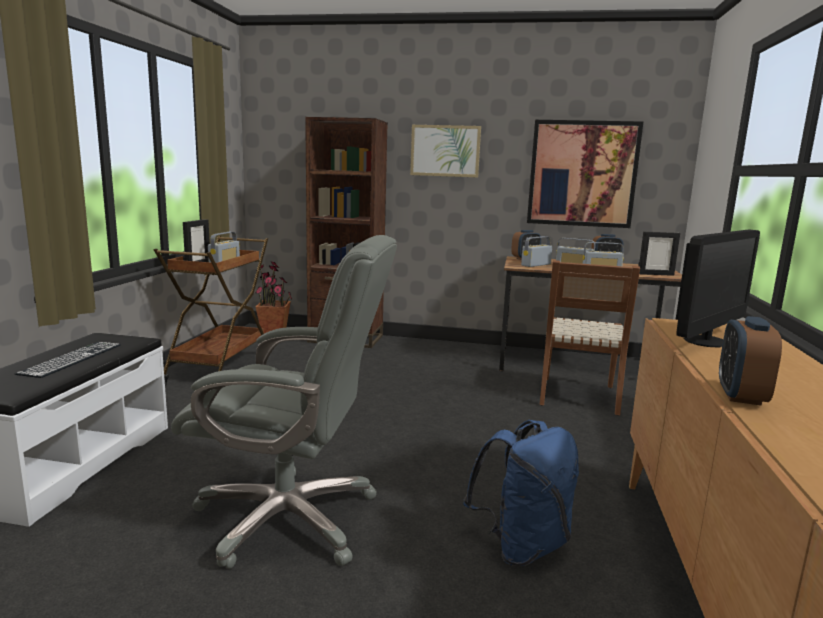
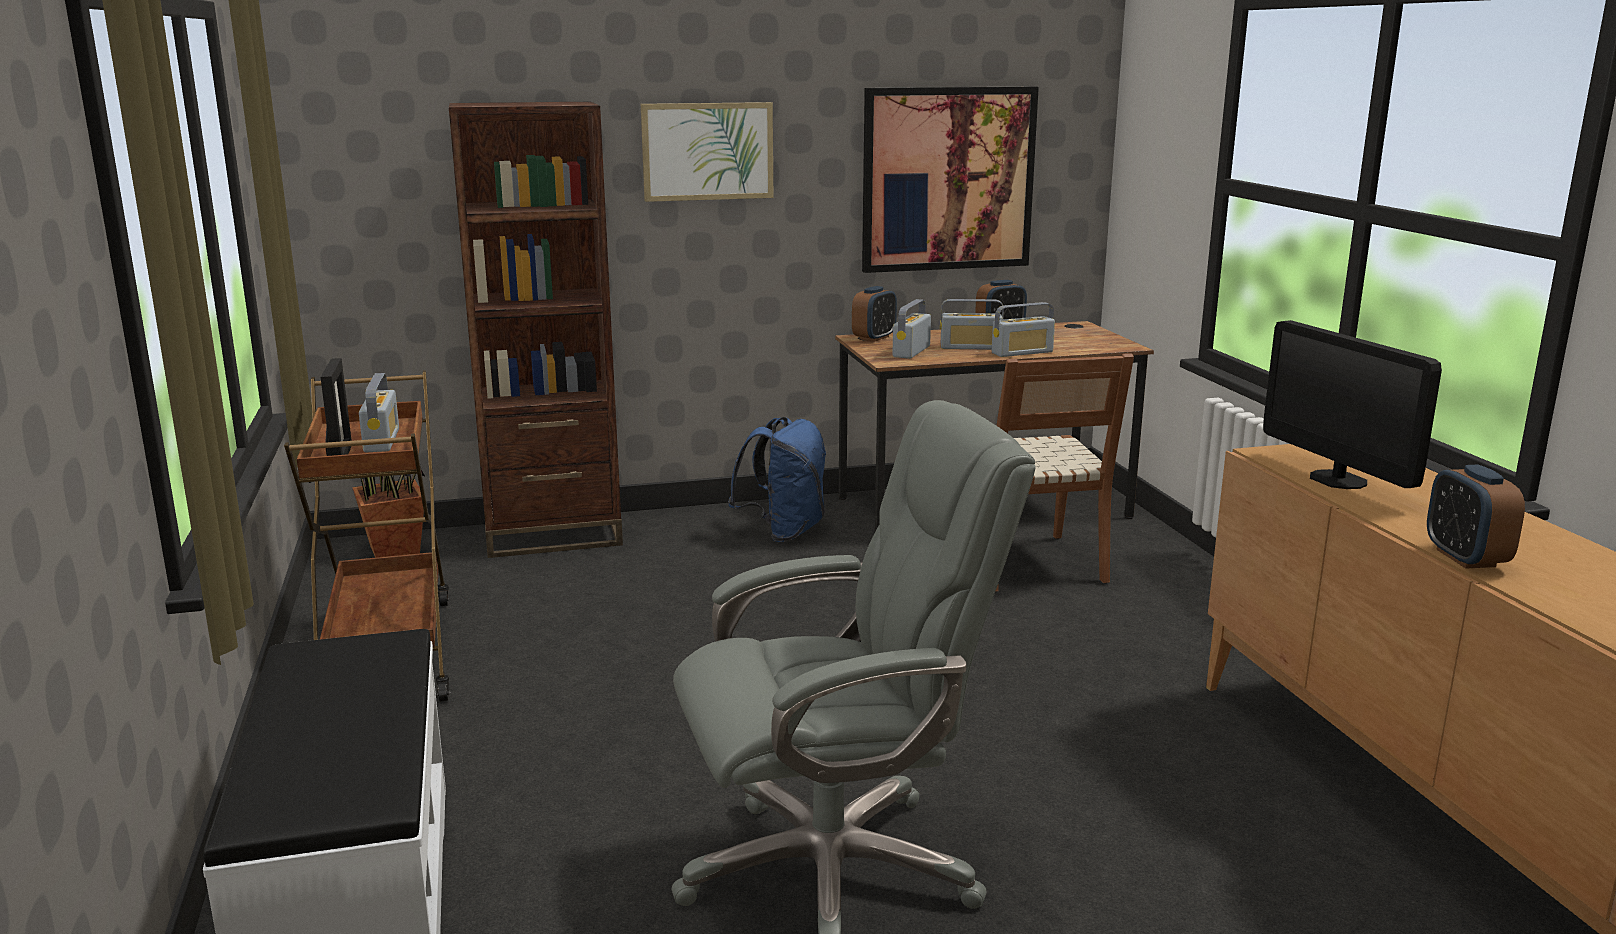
camera: 25 degrees left, 5 degrees up
(72, 359) = (346, 709): keyboard -> none
(522, 545) = (1158, 806): blue backpack -> blue backpack (784, 532)
(655, 274) = (1097, 345): picture frame -> none
(705, 341) = (1338, 479): monitor -> monitor turned 135 degrees clockwise

